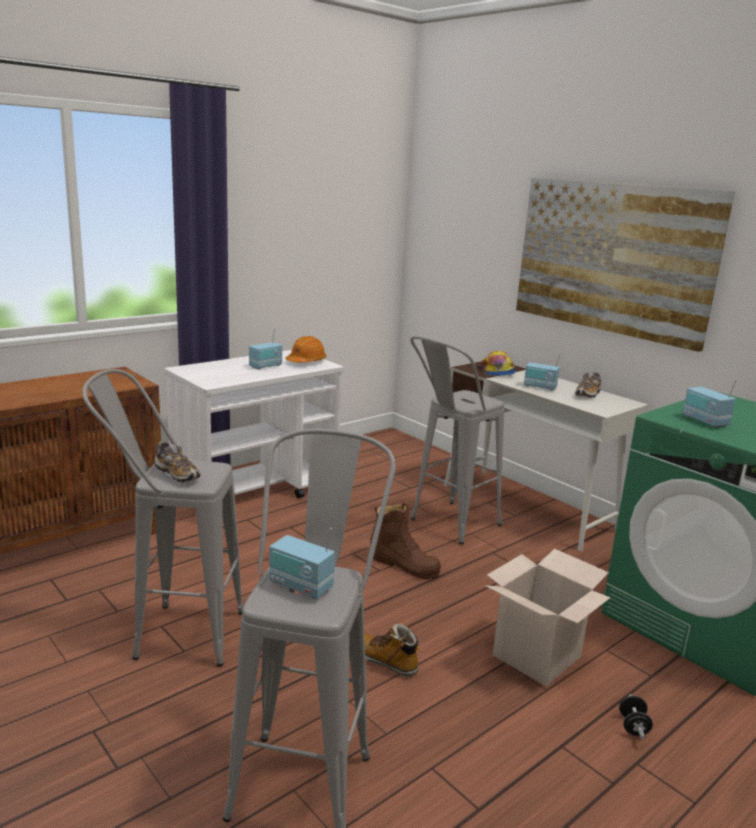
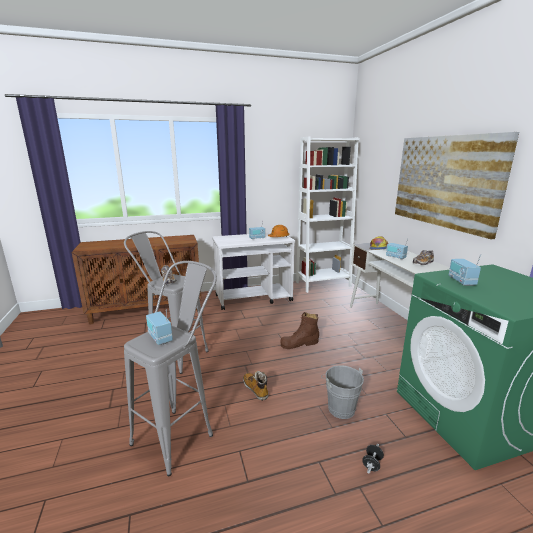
camera: 25 degrees right, 0 degrees up
(370, 448) = (323, 284): none -> white bookcase
(404, 565) = (299, 343): brown boot -> brown boot turned 105 degrees clockwise
(446, 526) = (336, 328): grey stool -> none
(537, 656) = (339, 407): cardboard box -> grey bucket

